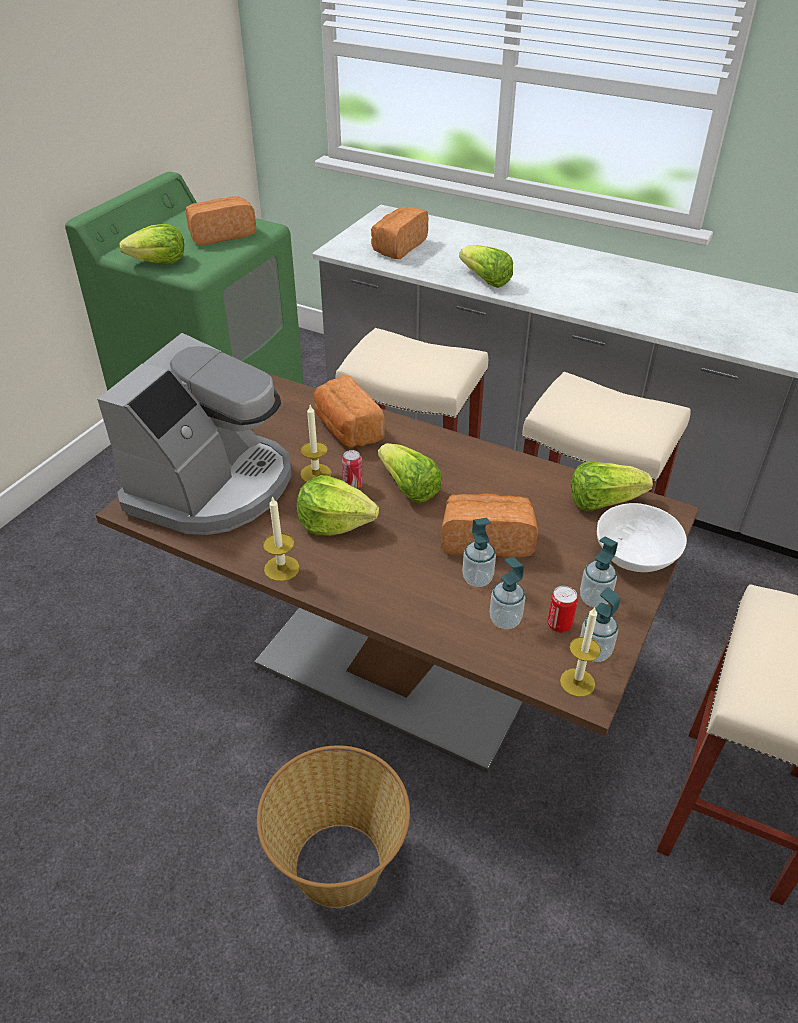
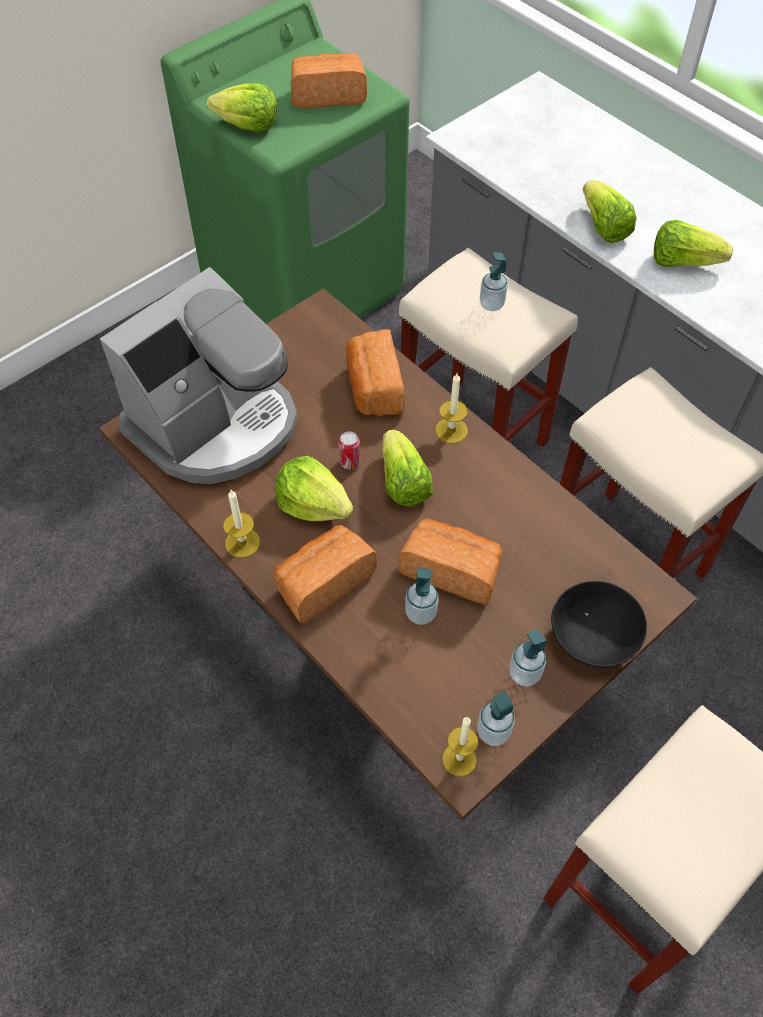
camera: 20 degrees right, 15 degrees up
(316, 473) = (319, 437): candle -> candle (451, 430)
(338, 862) = (249, 802): basket -> none
(398, 247) = (527, 148): bread -> bread (323, 582)
(505, 620) = (425, 668): soap dispenser -> soap dispenser (491, 304)
(559, 625) = (474, 691): can -> none
(603, 501) = (596, 560): lettuce -> lettuce (682, 261)
(636, 556) = (593, 638): white bowl -> black bowl

